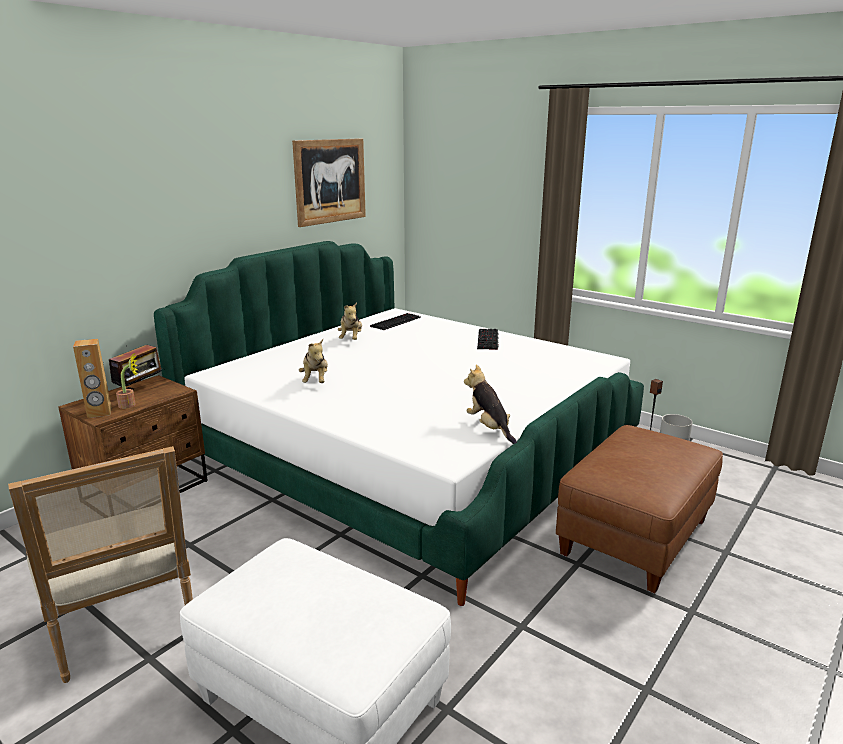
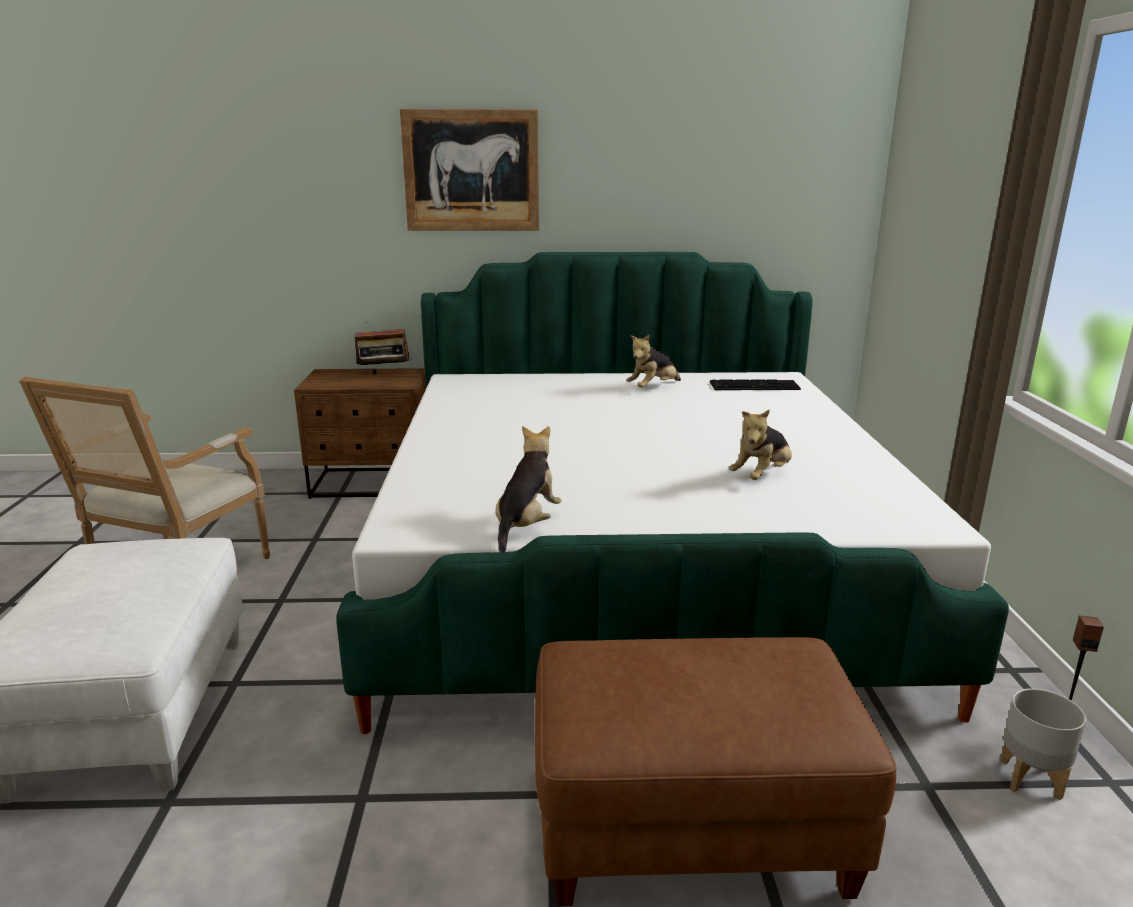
camera: 50 degrees right, 0 degrees up
(99, 413) = (319, 382): brown speaker -> none
(130, 404) = (349, 383): potted plant -> none
(315, 381) = (508, 413): plush toy -> plush toy (762, 476)
(330, 181) = (721, 168): picture -> picture (471, 171)
(488, 340) = (818, 440): keyboard -> none

